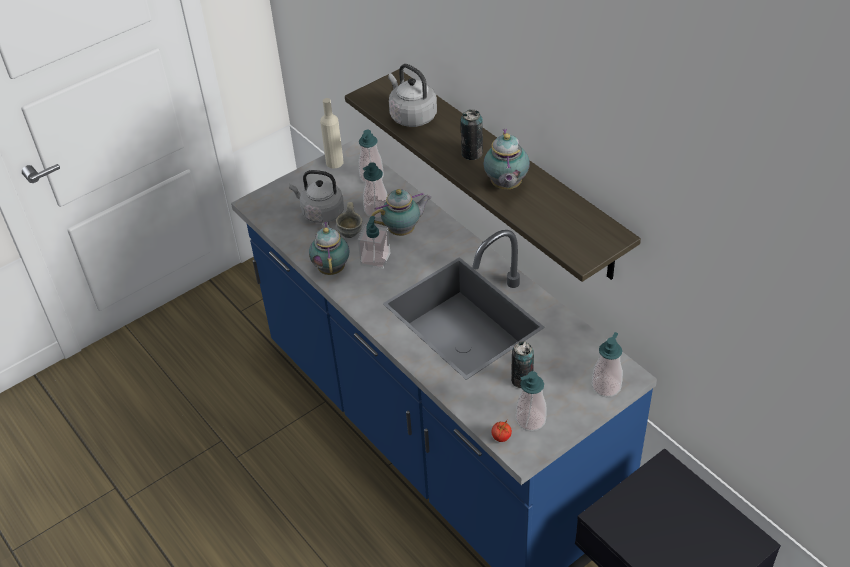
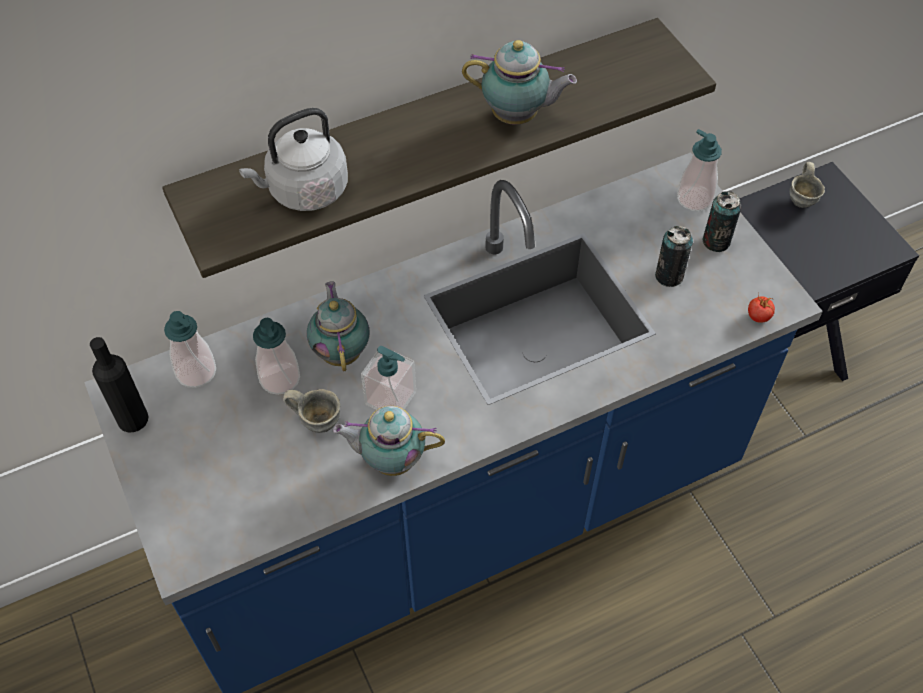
camera: 80 degrees left, 10 degrees up
(320, 213) = (252, 457): grey kettle -> none
(334, 162) = (132, 419): beige bottle -> black bottle
(472, 153) = (429, 138): can -> can (716, 241)
(530, 420) = (735, 281): soap dispenser -> none
(718, 524) = (803, 200): none -> grey mug

